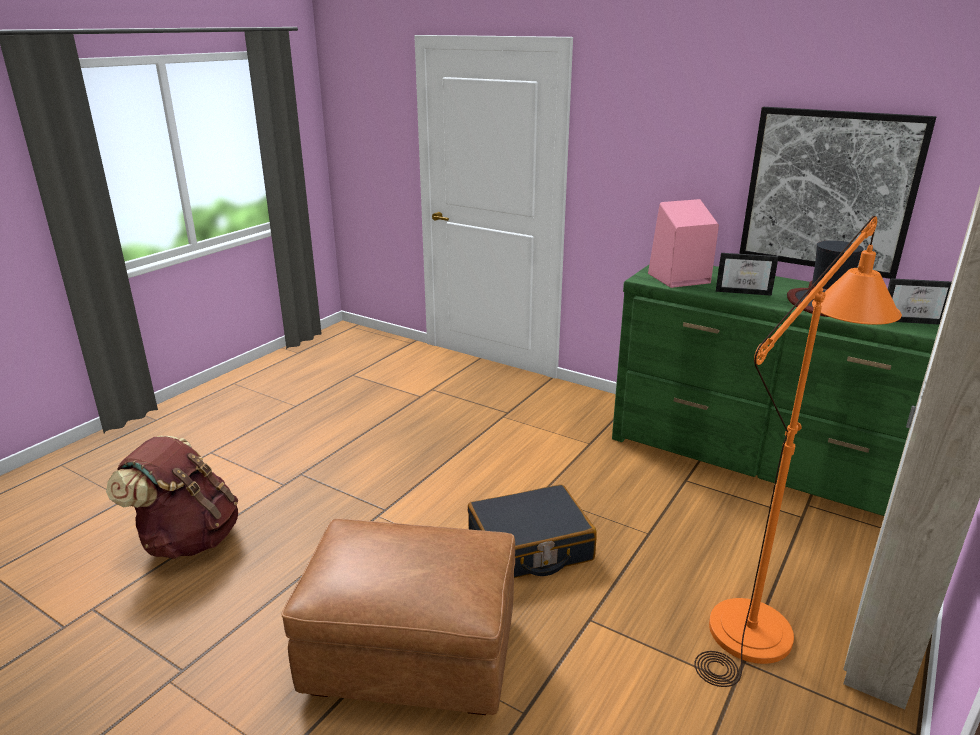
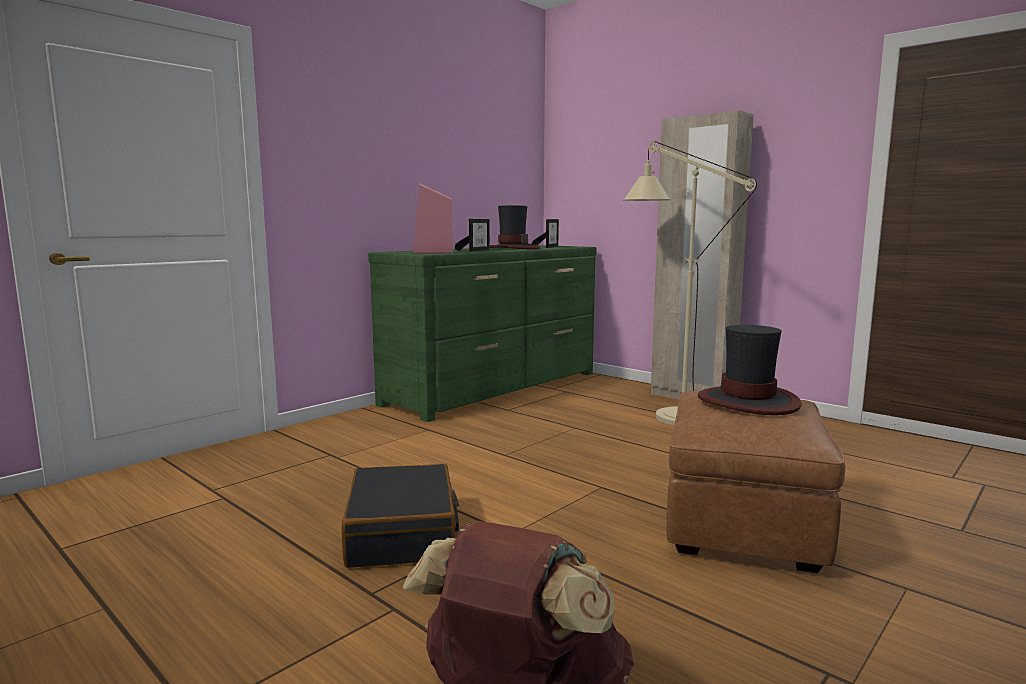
camera: 80 degrees left, 15 degrees down
(423, 560) = (748, 401): none -> hat
(530, 547) = (586, 465): black suitcase -> black suitcase (402, 533)
(761, 619) = (670, 414): orange floor lamp -> beige floor lamp
(829, 191) = (464, 180): picture -> none

